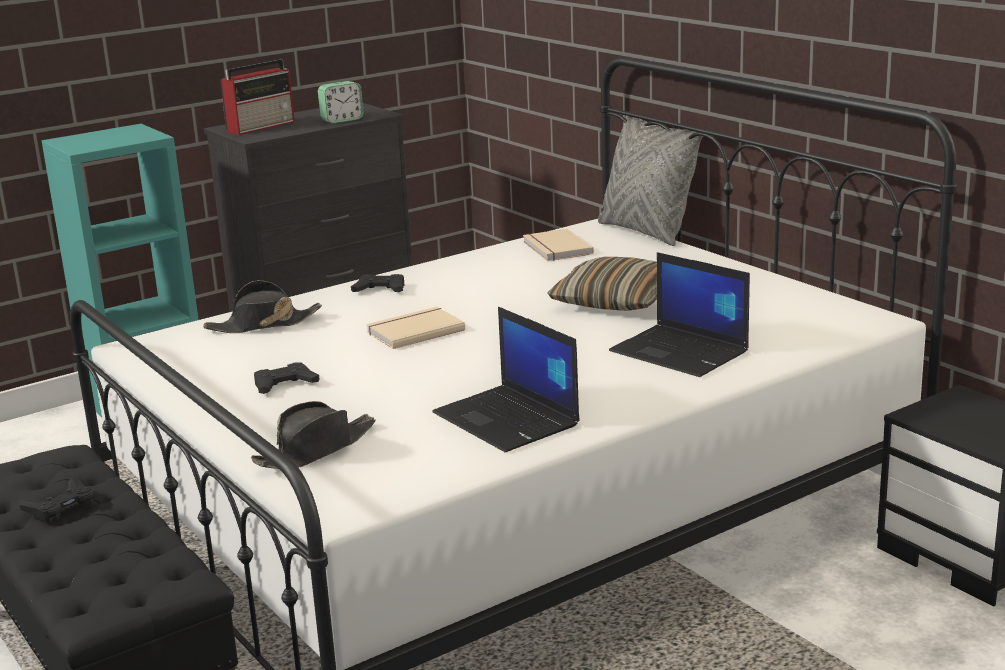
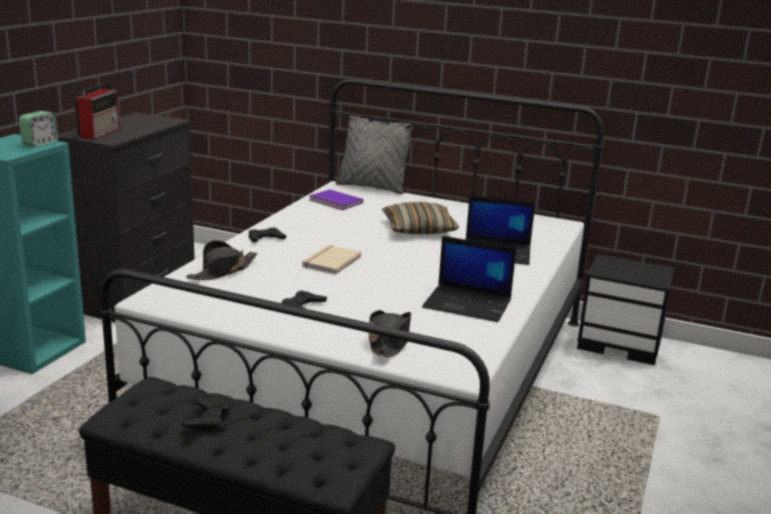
camera: 35 degrees left, 0 degrees up
(342, 120) = (154, 125): alarm clock -> alarm clock (40, 144)
(555, 248) = (335, 202): beige book -> purple book

